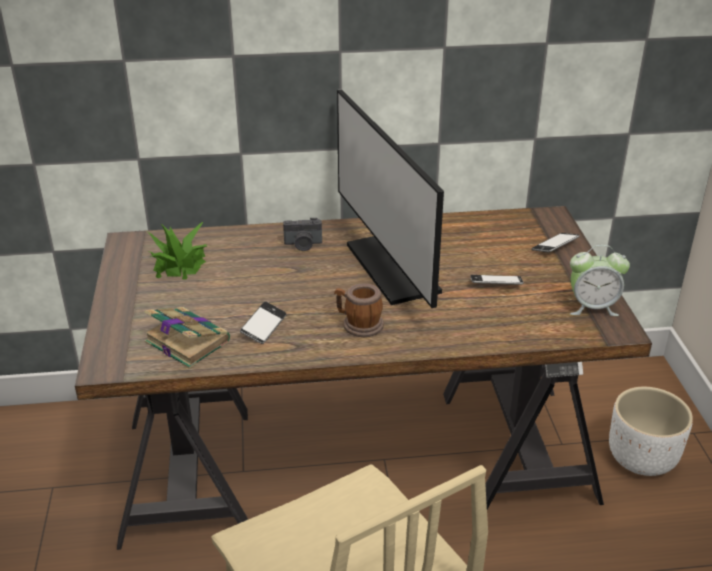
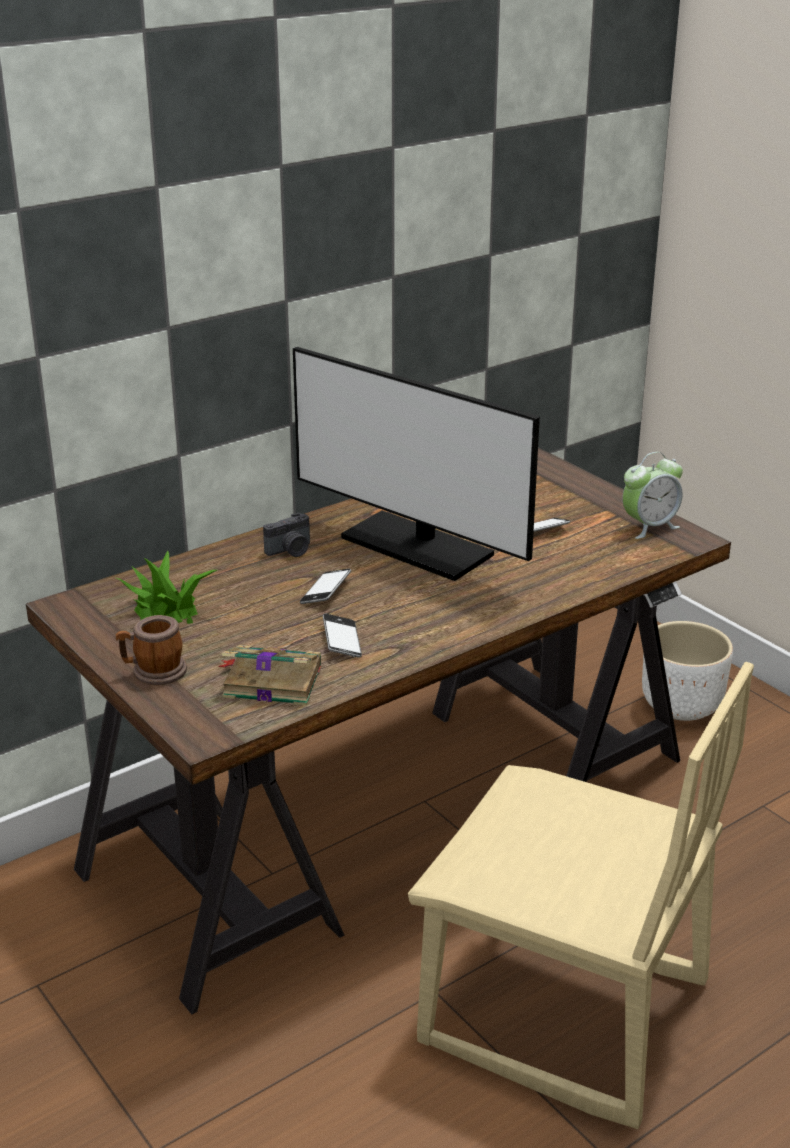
camera: 30 degrees left, 5 degrees down
(358, 324) = (441, 608): mug -> mug (153, 672)
(555, 246) = (557, 482): phone -> phone (325, 591)

